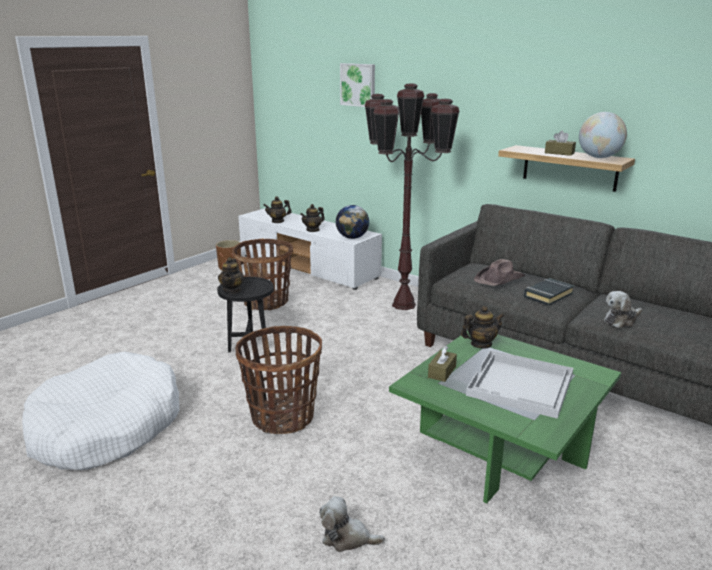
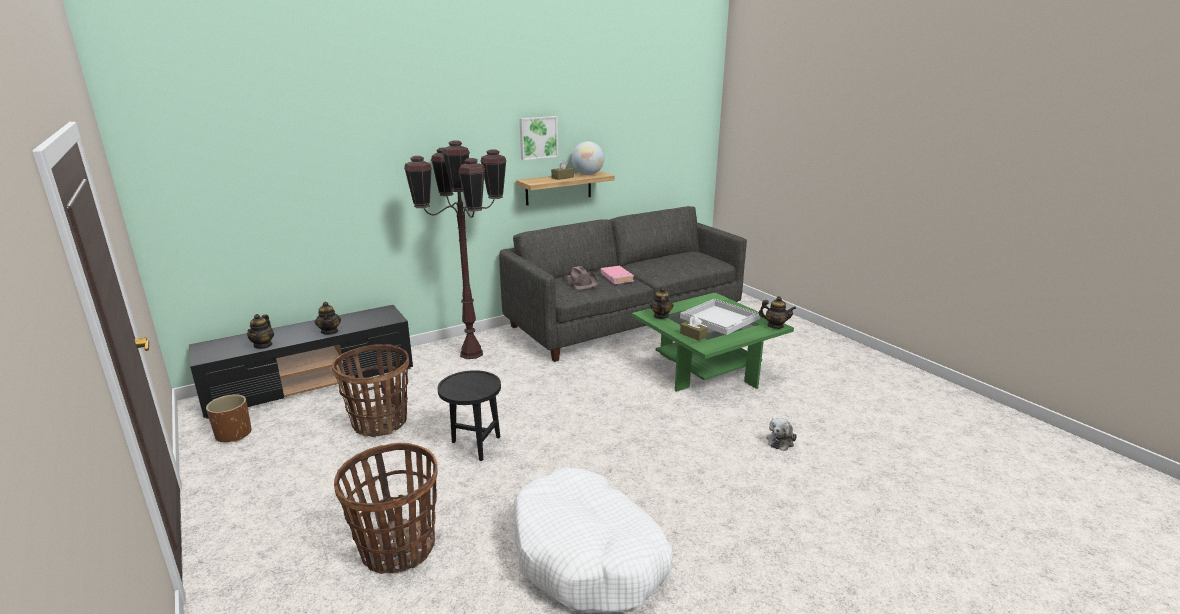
camera: 70 degrees left, 0 degrees up
(232, 290) = (472, 392): teapot -> teapot (775, 326)
(282, 417) = (626, 445): basket -> basket (397, 549)
(309, 267) = (313, 382): white tv stand -> black tv stand
(352, 237) = (386, 318): globe -> none
(358, 85) = (331, 152): picture -> picture (538, 137)
(547, 295) = (616, 277): black book -> pink book
(621, 320) = (670, 270): plush toy -> none

